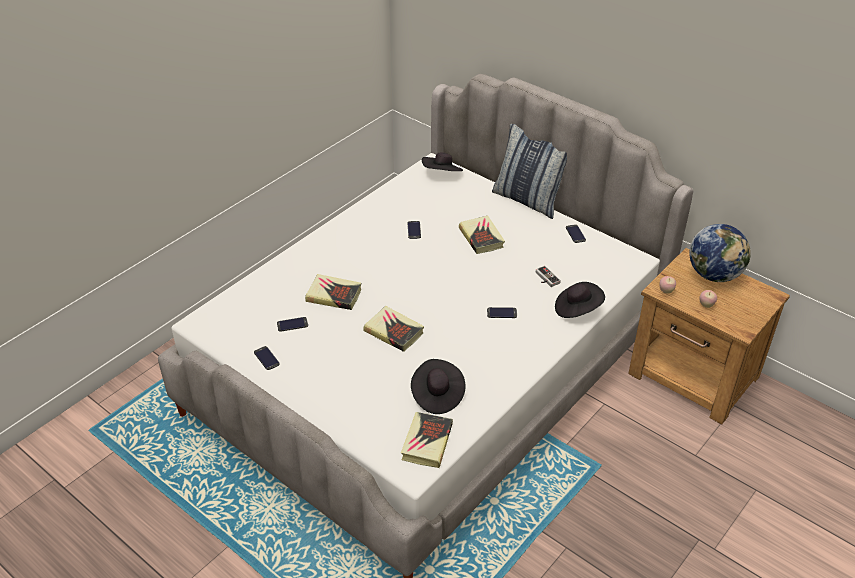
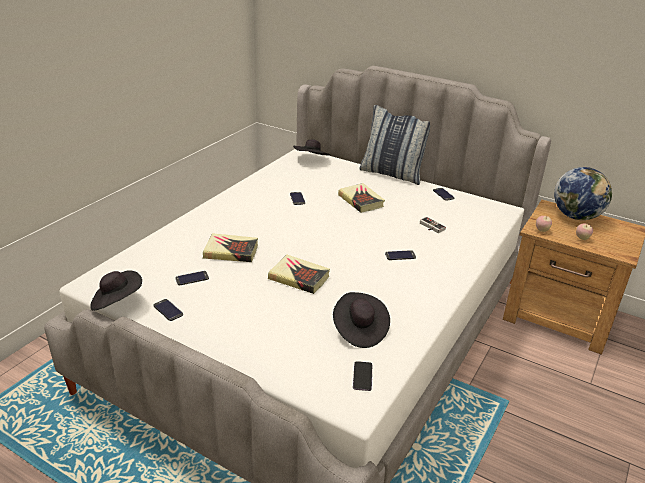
camera: 10 degrees left, 10 degrees down
(427, 442) = (362, 377): book -> phone
(577, 309) = (469, 248): black hat -> black hat (117, 301)

